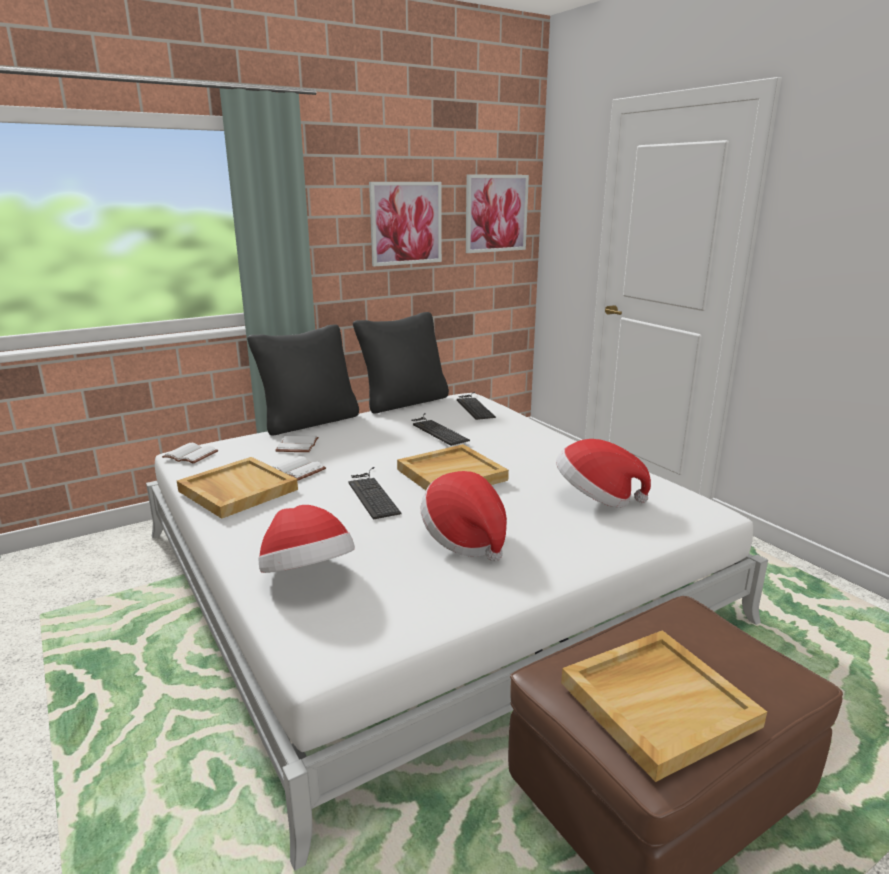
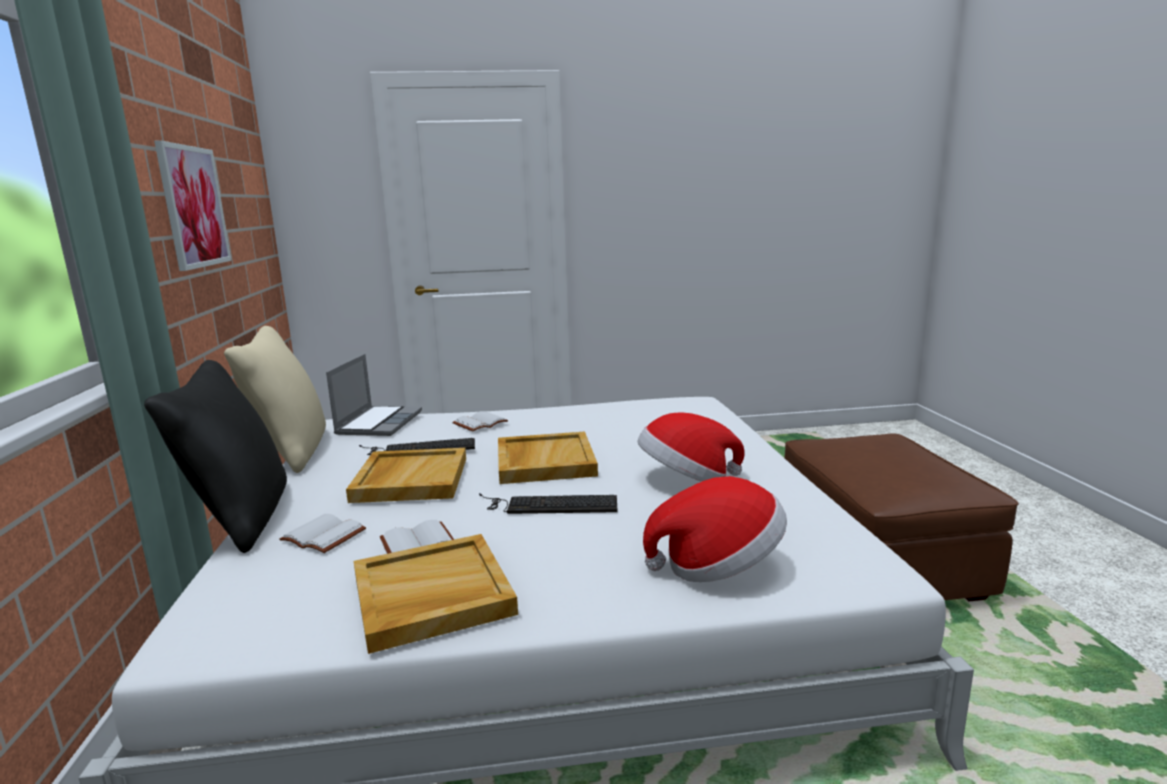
camera: 65 degrees left, 5 degrees down
(192, 455) = (209, 635): white book -> white book (480, 423)
(404, 402) = (291, 452): black pillow -> beige pillow
(474, 406) = (379, 422): keyboard -> laptop
(496, 213) = (248, 197): picture -> none
(596, 498) = (647, 423): hat -> none
(658, 703) = (922, 472): beige tray -> beige tray (410, 479)

